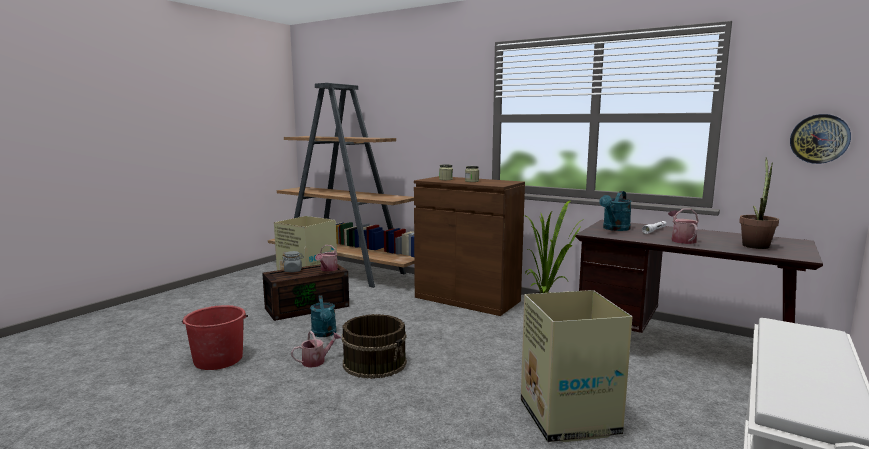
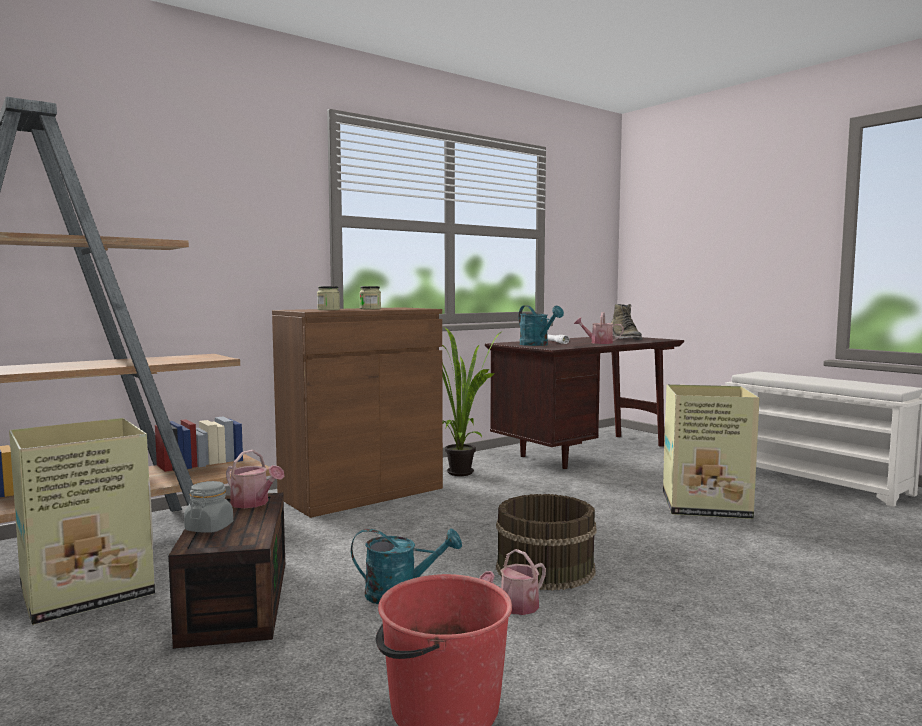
camera: 70 degrees left, 5 degrees down
(317, 361) = (514, 607): watering can -> watering can turned 120 degrees counterclockwise
(755, 245) = (624, 339): potted plant -> green boot
(819, 139) = (594, 255): wall clock -> none

